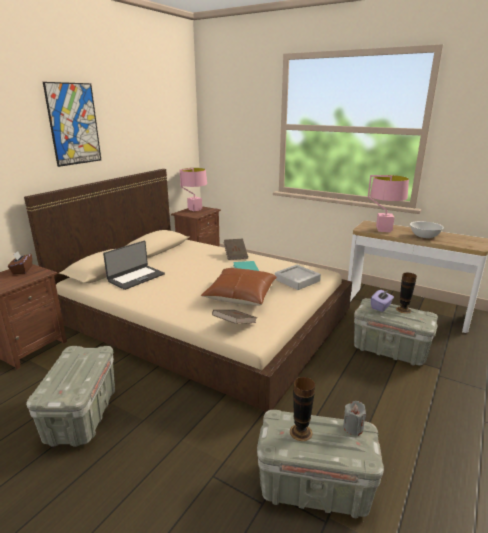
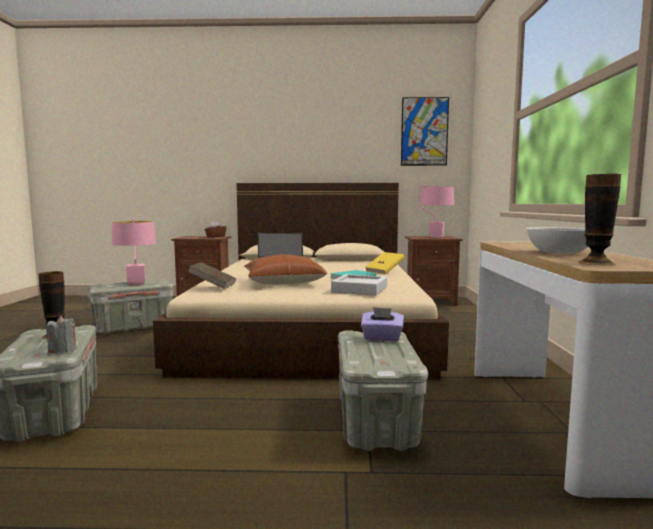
camera: 60 degrees right, 15 degrees down
(74, 124) = (296, 131): picture -> picture (424, 131)
(235, 255) = (384, 271): brown book -> yellow book
(383, 230) = (524, 245): pink table lamp -> pink table lamp (136, 283)
(403, 310) = (395, 349): vase -> vase (596, 263)

